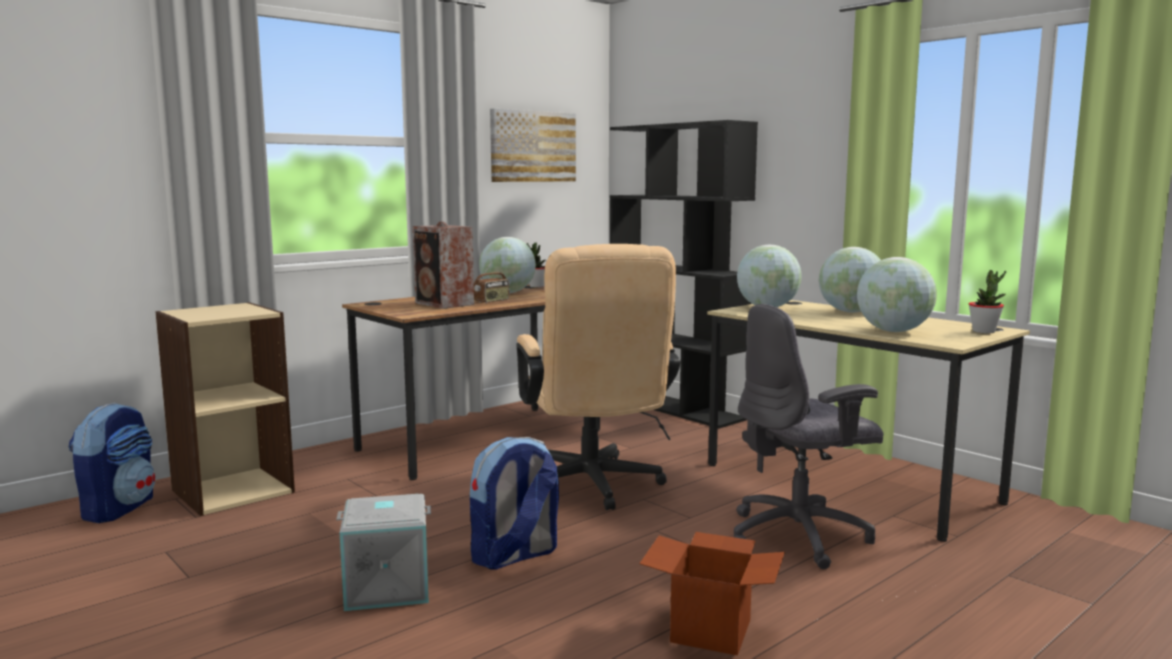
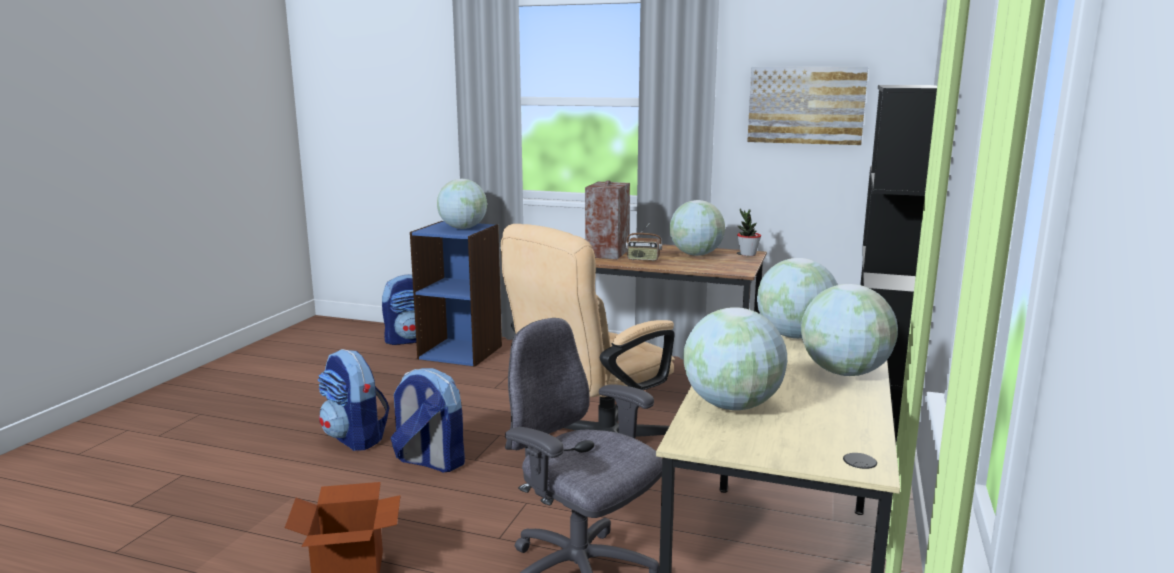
camera: 60 degrees right, 5 degrees up
(231, 310) = (463, 228): none -> globe
(232, 490) = (461, 352): beige bookcase -> blue bookcase
(388, 586) = (355, 438): grey storage box -> backpack
(984, 331) = (818, 455): potted plant -> none

